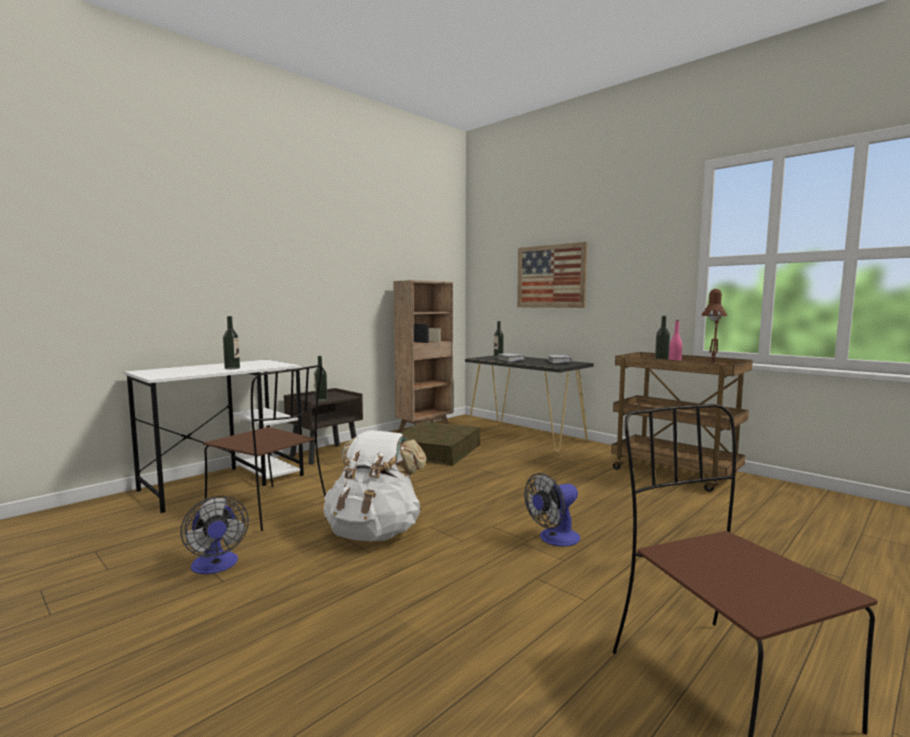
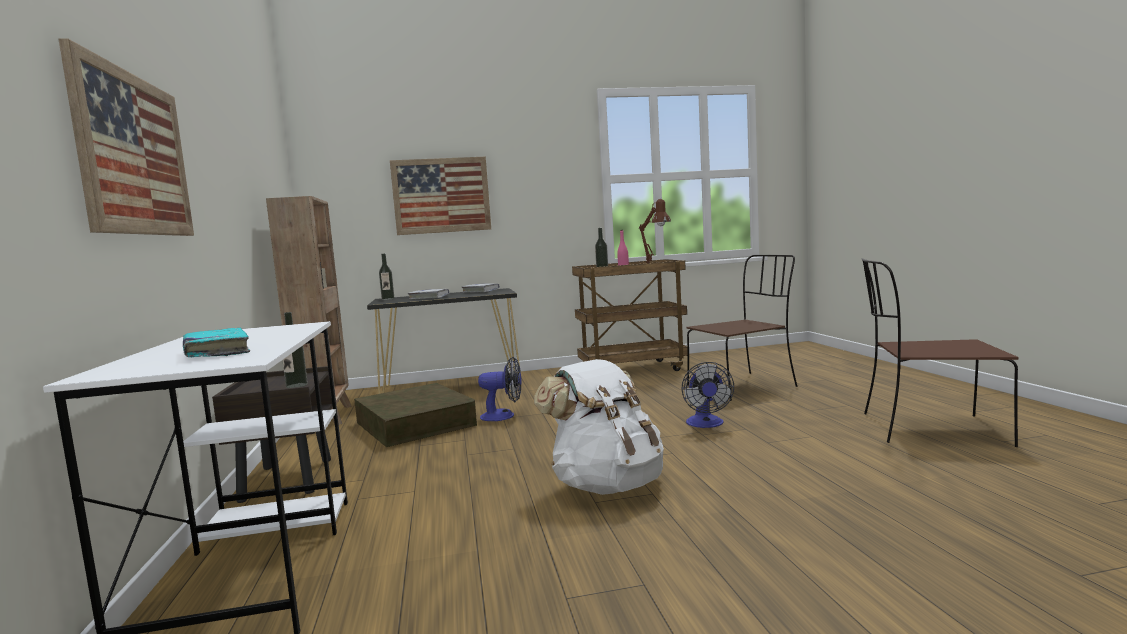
camera: 55 degrees left, 0 degrees up
(192, 370) = (216, 352): none -> turquoise book
(216, 566) = (593, 587): fan -> fan (503, 416)
(232, 368) = (259, 339): bottle -> none
(235, 268) = (134, 154): none -> picture
(269, 508) = (437, 536): brown chair -> brown chair (743, 386)

